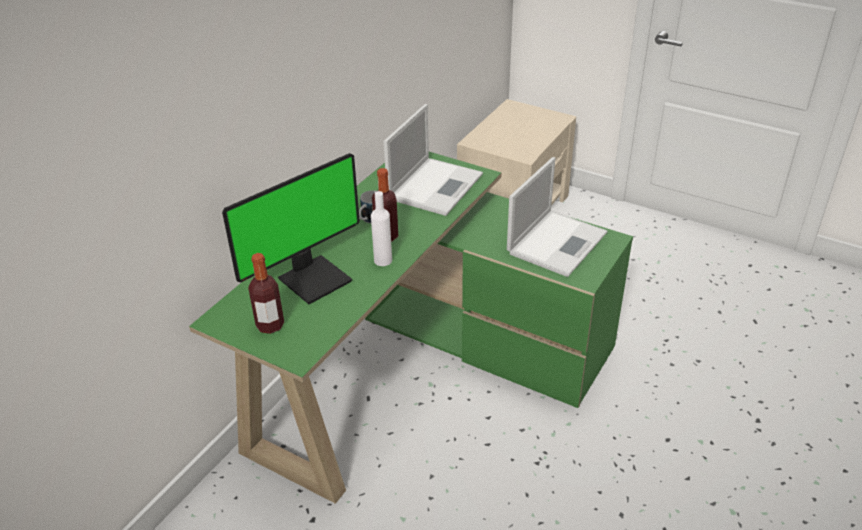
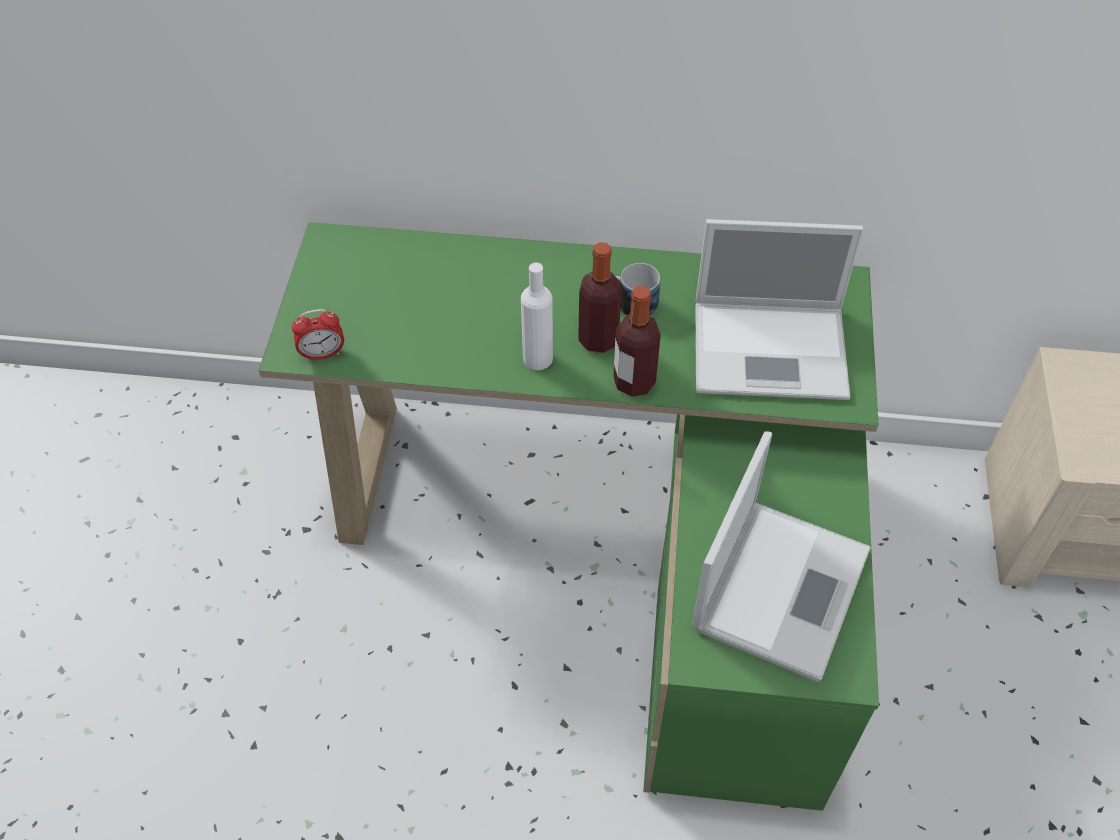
camera: 65 degrees right, 15 degrees up
(270, 325) = (340, 296): bottle -> bottle (634, 382)
(312, 344) = (322, 354): none -> alarm clock
(313, 278) = (457, 299): monitor -> none
(557, 242) = (782, 585): laptop -> laptop turned 75 degrees counterclockwise

